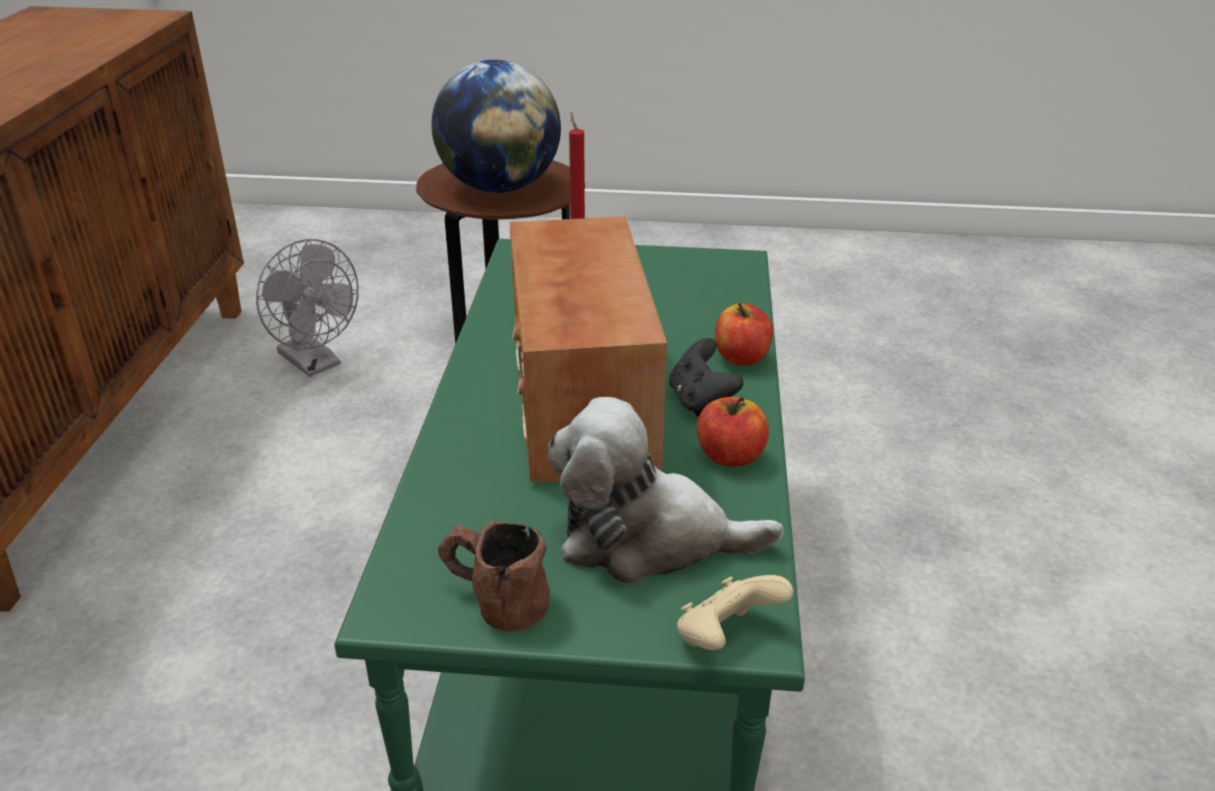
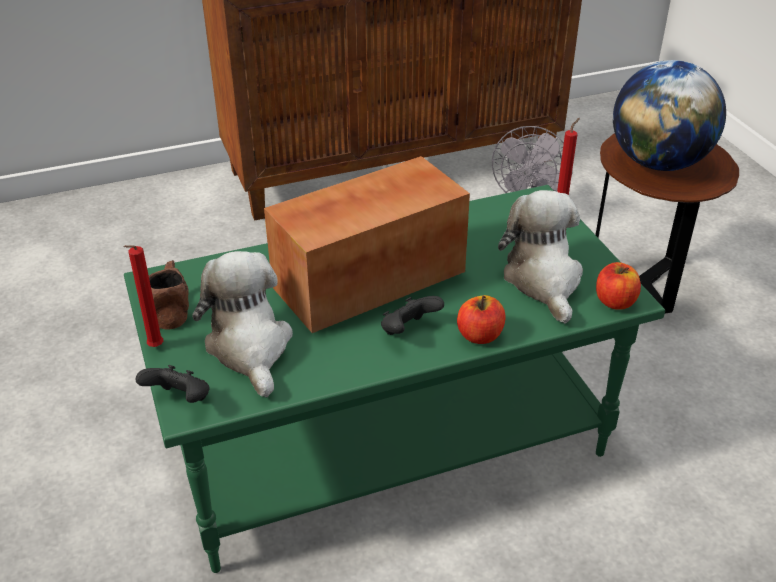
camera: 65 degrees right, 5 degrees up
(580, 642) = (154, 348): none -> red candle
(673, 293) = (544, 280): none -> plush toy
(726, 637) = (180, 400): beige game controller -> black game controller
(730, 456) = (353, 360): apple -> apple (615, 301)

